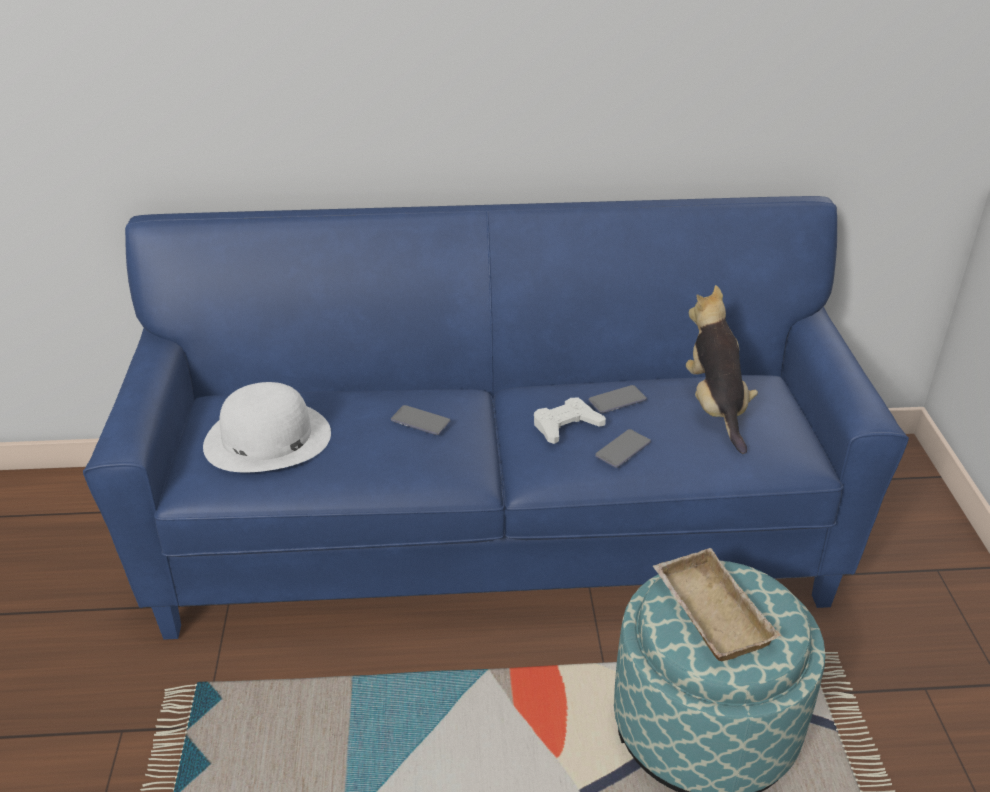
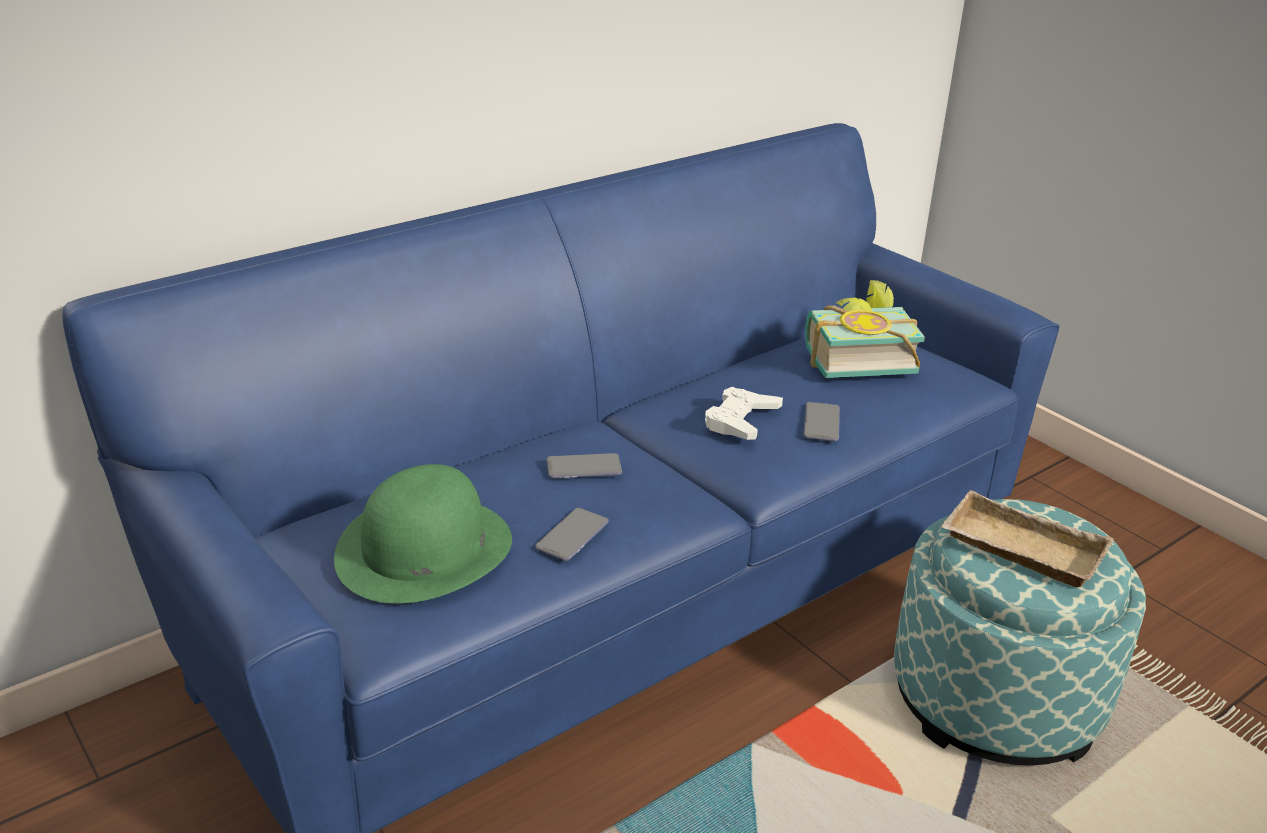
camera: 35 degrees left, 5 degrees down
(267, 439) = (424, 549): white hat -> green hat
(617, 400) = (760, 381): phone -> phone (572, 536)
(715, 407) = (855, 358): plush toy -> book

